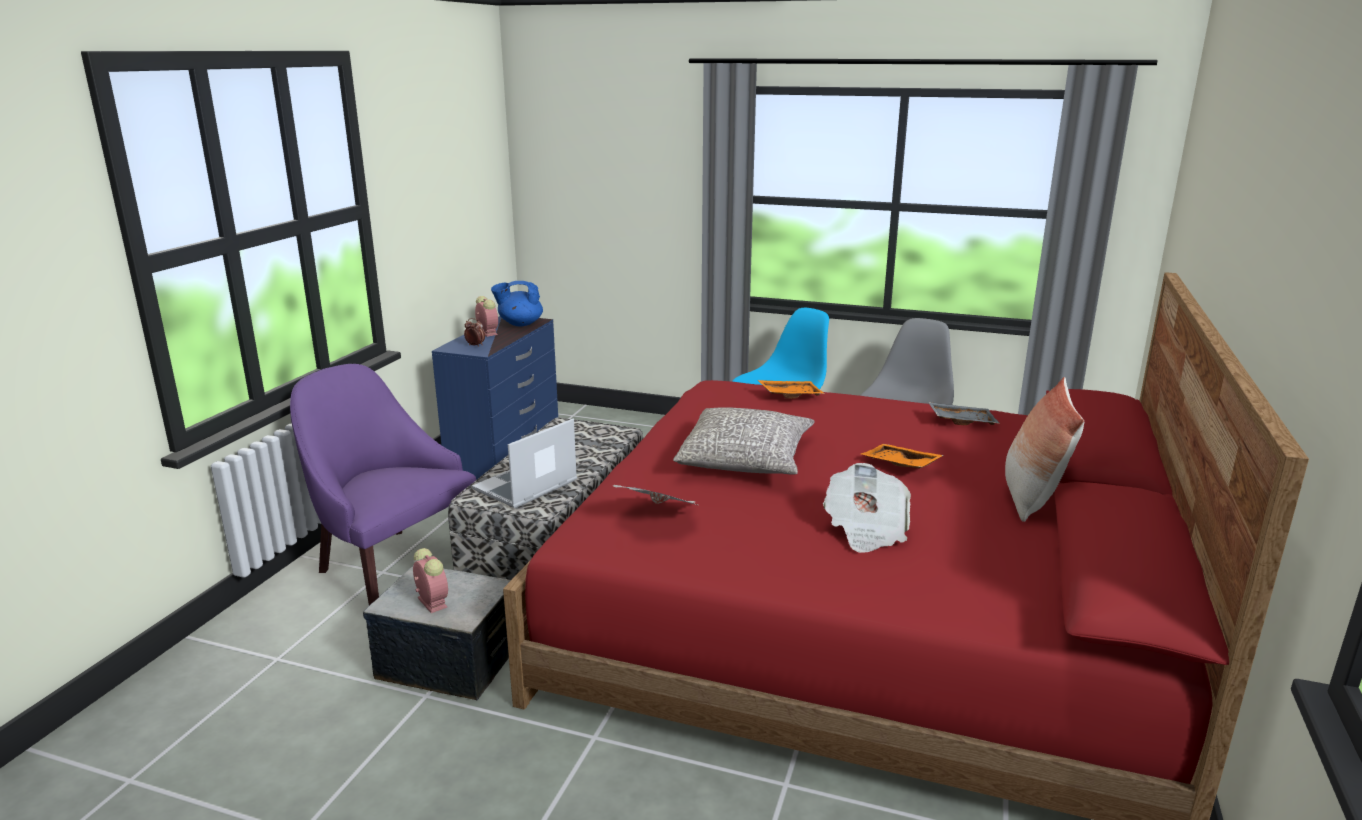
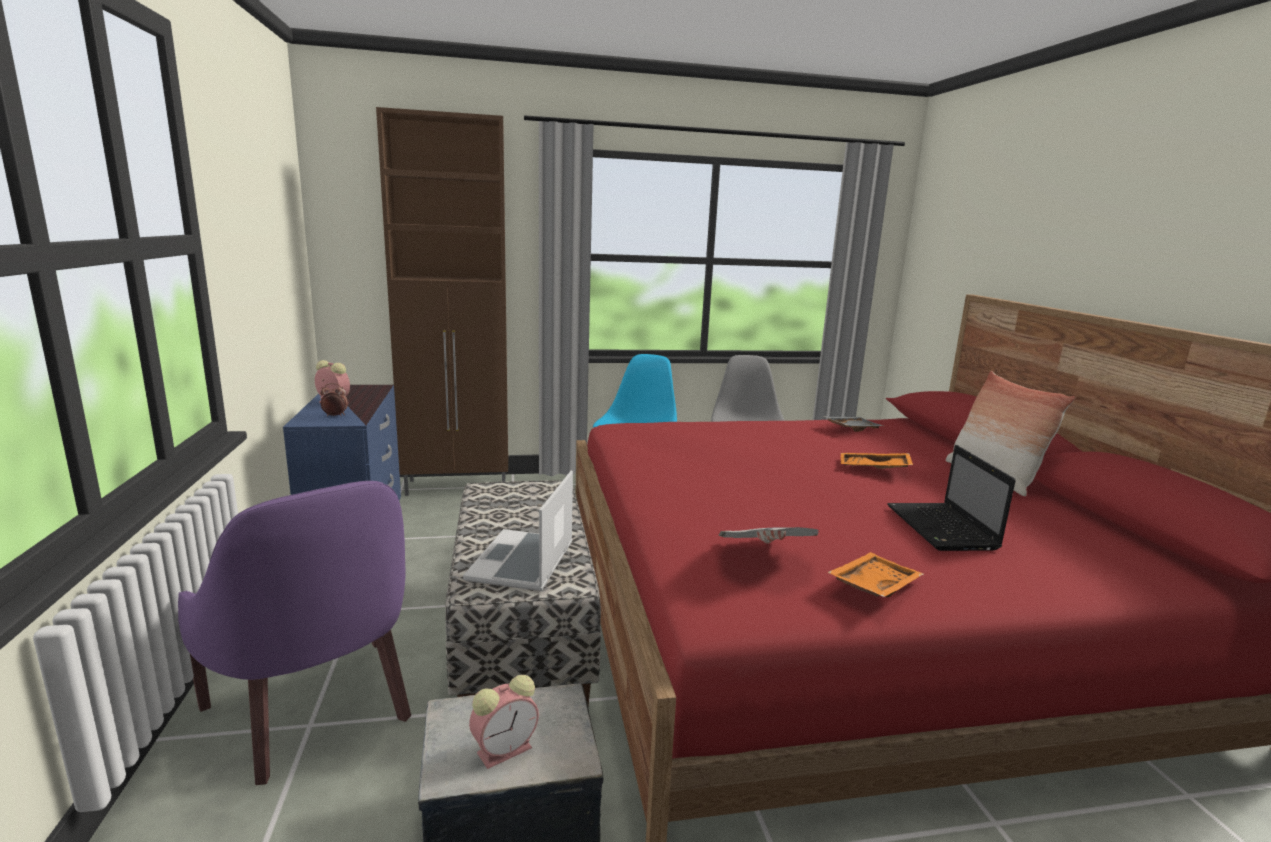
camera: 30 degrees left, 5 degrees down
(392, 564) = (317, 710): purple armchair -> purple armchair turned 135 degrees counterclockwise
(431, 602) = (506, 749): alarm clock -> alarm clock turned 120 degrees clockwise
(520, 324) = (362, 391): blue teapot -> none
(622, 421) = (458, 486): none -> brown cabinet
(746, 460) = (749, 487): grey pillow -> none
(790, 395) = (701, 426): orange tray -> orange tray (872, 585)
(865, 530) = (943, 529): newspaper -> laptop

